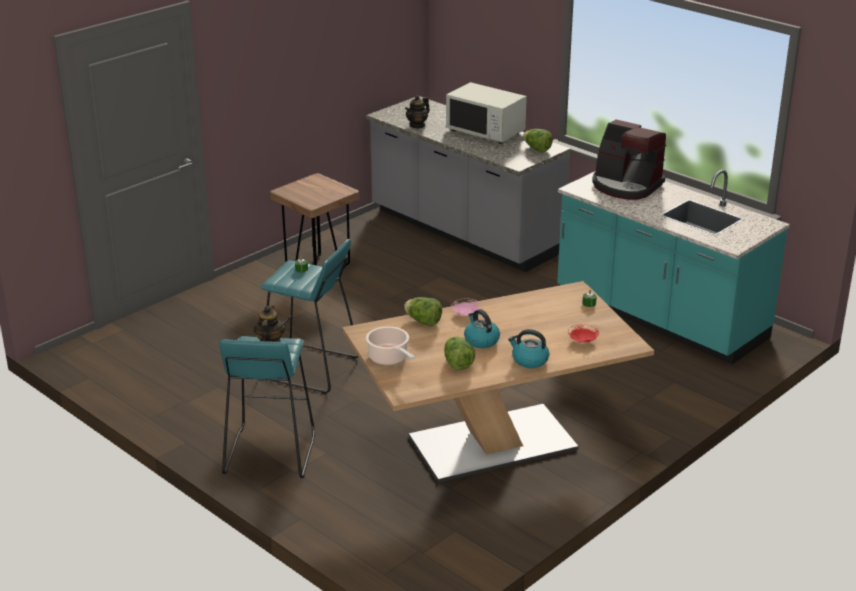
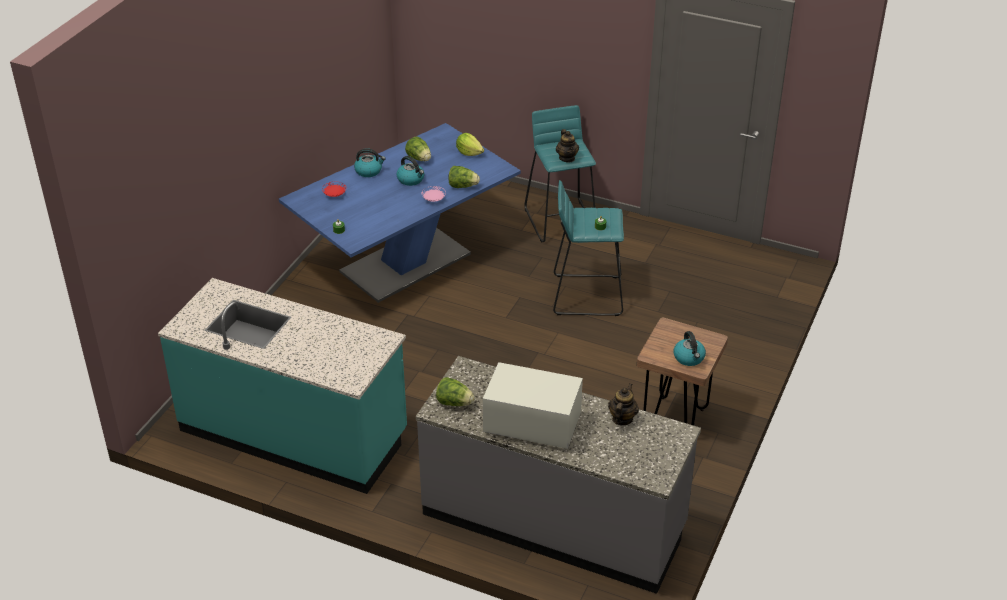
camera: 160 degrees right, 10 degrees up
(316, 184) = (689, 358): none -> kettle
(389, 358) = (469, 153): cooking pot -> lettuce
(492, 443) = (405, 263): brown dining table -> blue dining table
(626, 186) = (334, 355): coffee machine -> none

